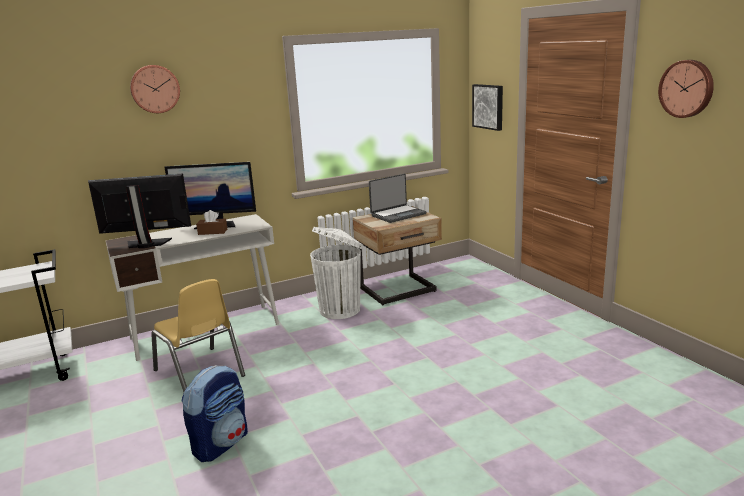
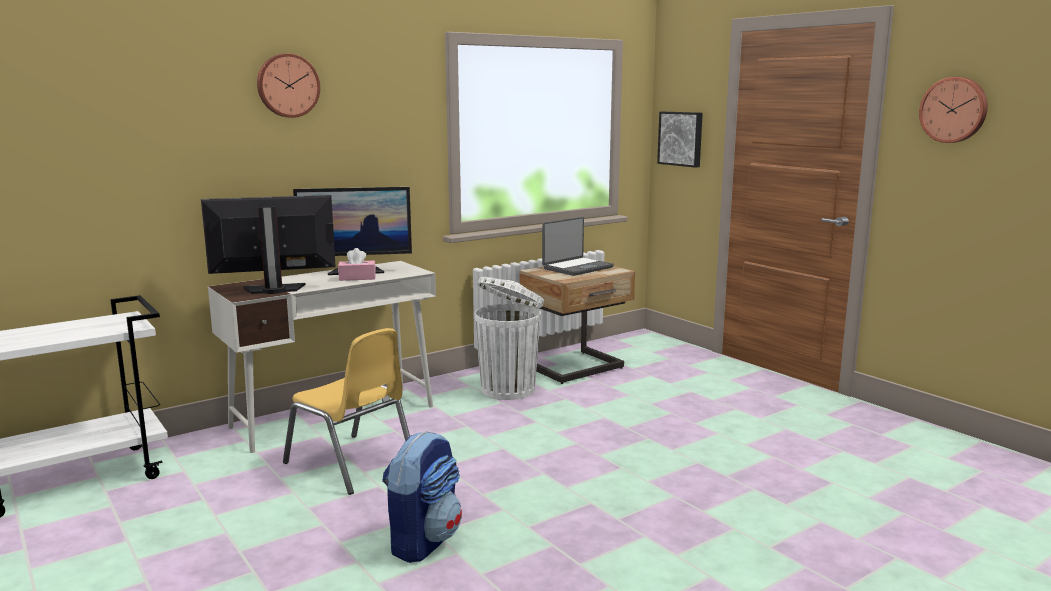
camera: 10 degrees left, 5 degrees down
(212, 232) = (357, 278): brown tissue box -> pink tissue box

